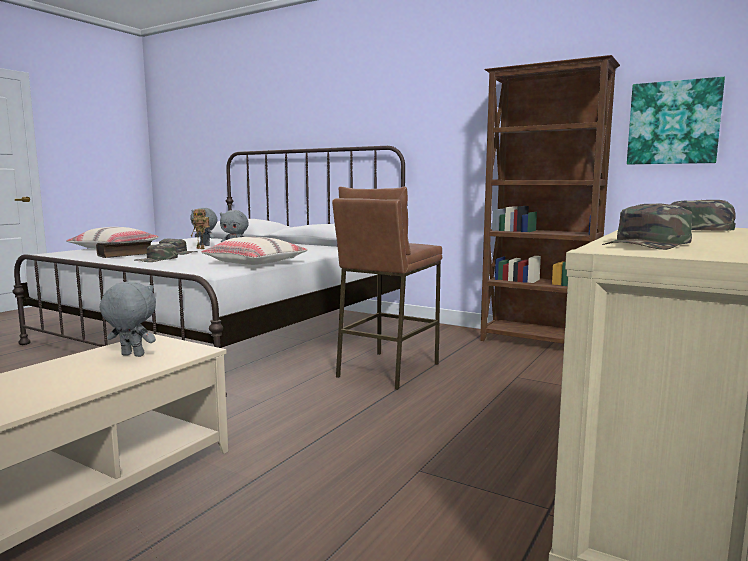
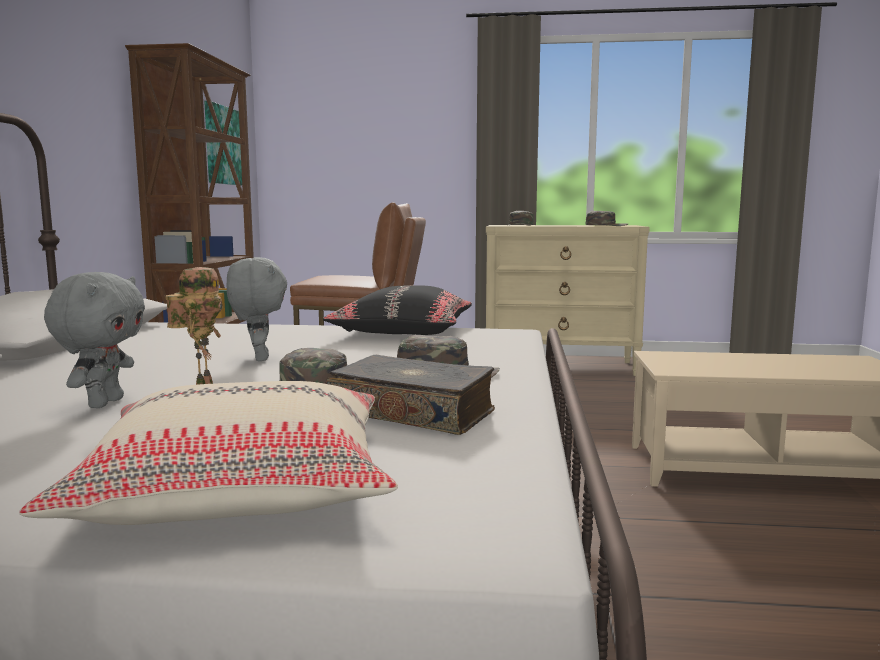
camera: 115 degrees left, 0 degrees up
(131, 355) = (710, 363): grey plush toy -> none
(255, 262) = (403, 330): beige pillow -> black pillow

